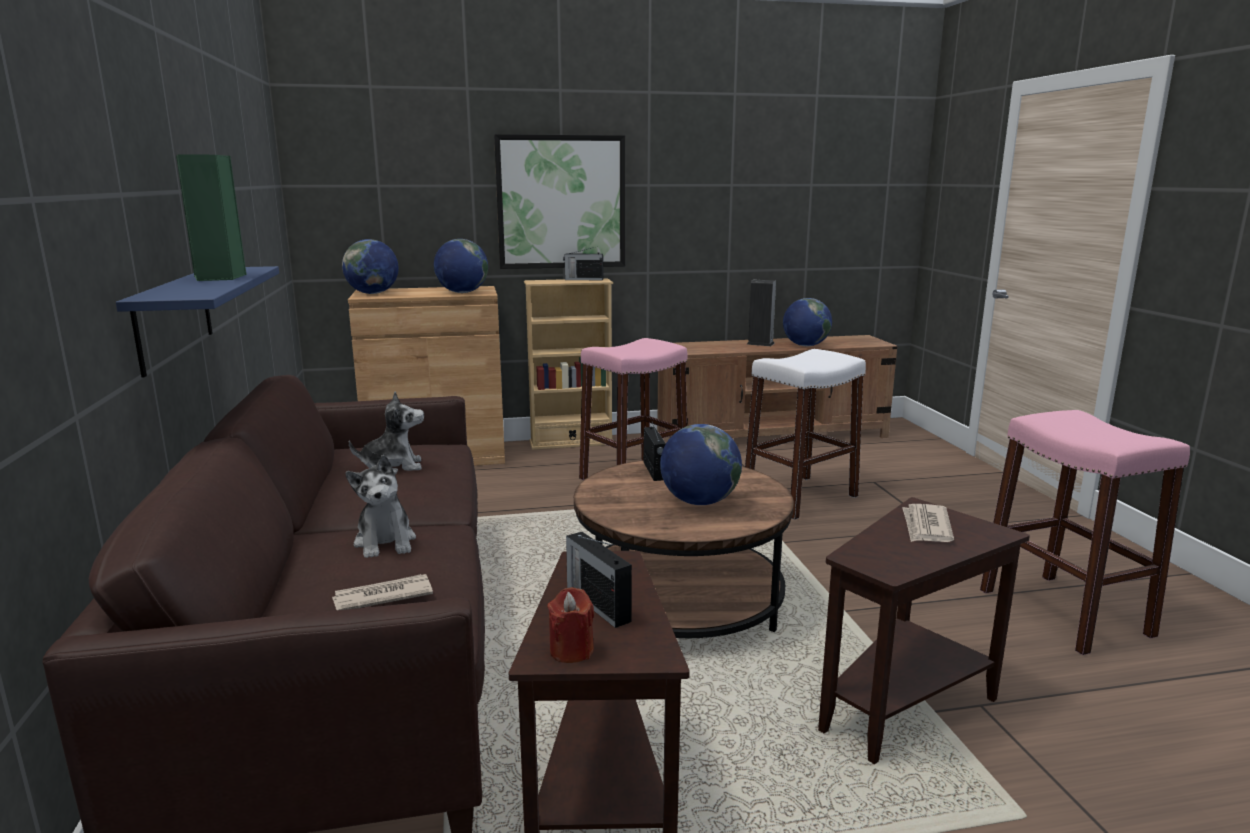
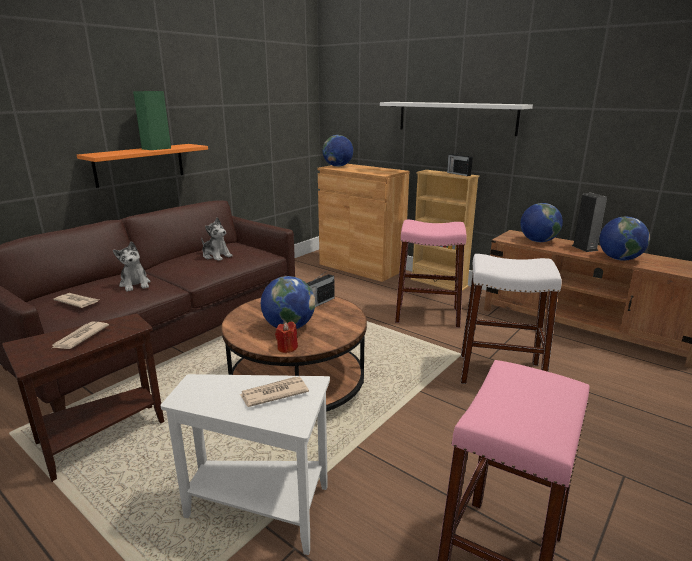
camera: 50 degrees right, 5 degrees up
(174, 317) = (140, 164): blue shelf -> orange shelf
(385, 542) = (135, 284): plush toy -> plush toy turned 60 degrees counterclockwise
(462, 292) = (375, 172): globe -> globe (538, 241)
(561, 202) = (455, 117): picture -> white shelf
(571, 651) = (28, 347): red candle -> red candle (287, 348)
(597, 604) = (80, 337): radio -> newspaper
(904, 705) = (262, 510): brown side table -> white side table

